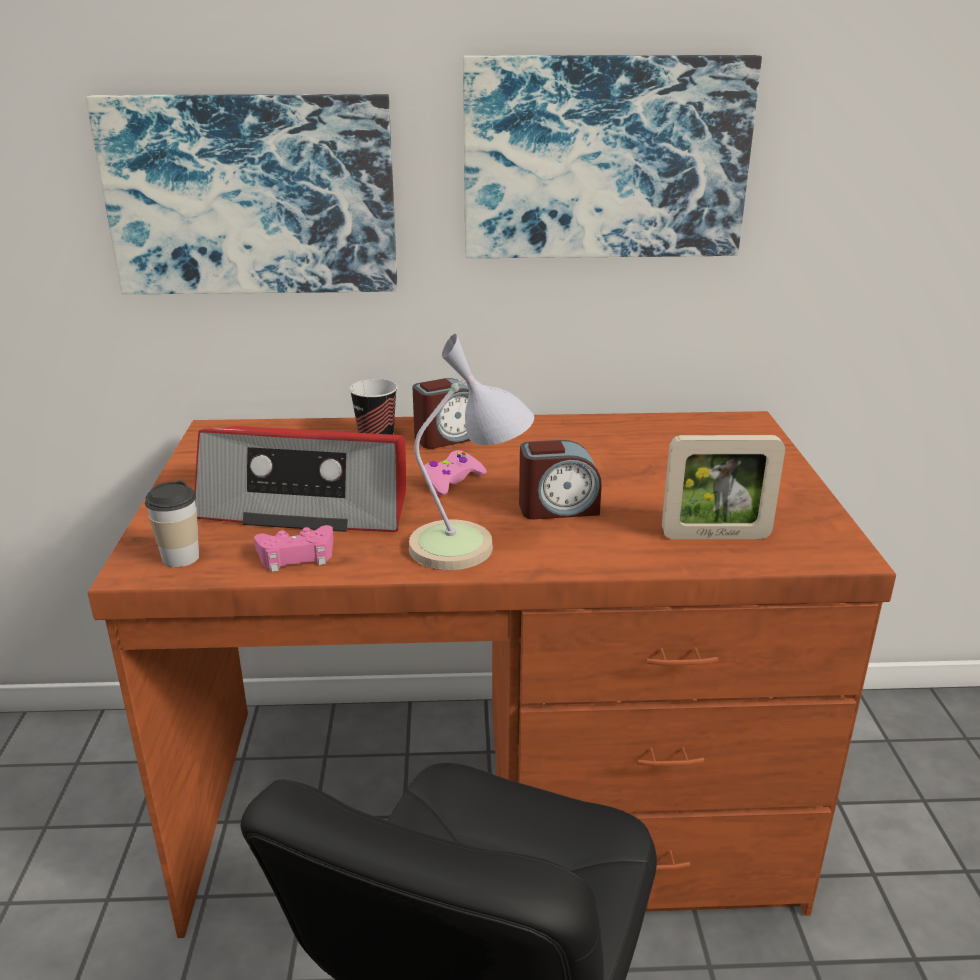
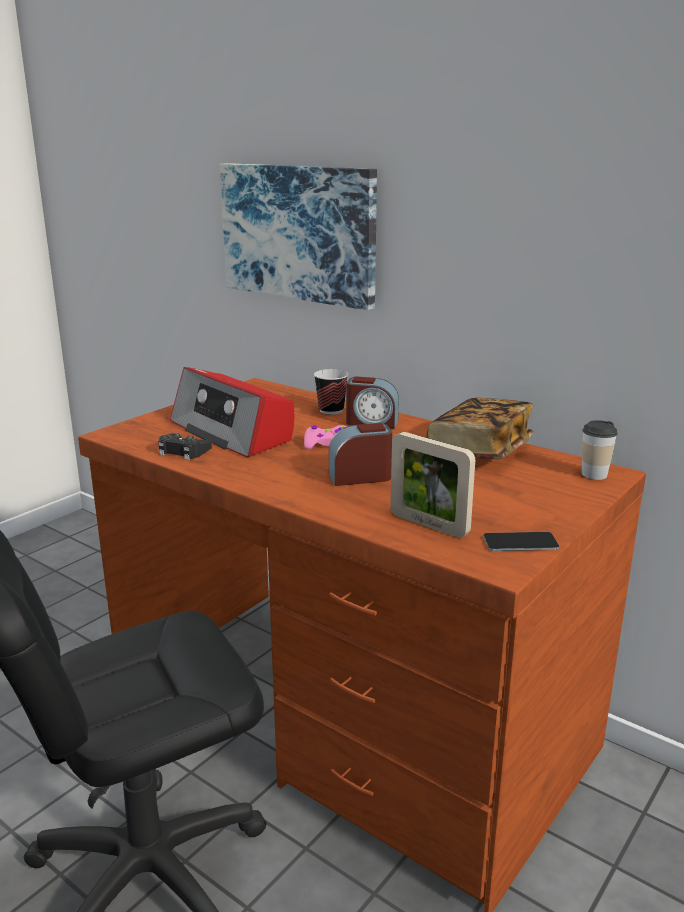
camera: 40 degrees right, 5 degrees down
(180, 557) = (134, 435): cup -> cup (594, 474)
(296, 555) = (183, 451): pink game controller -> black game controller
(470, 545) = (273, 477): table lamp -> none
(558, 508) = (360, 477): alarm clock -> alarm clock turned 135 degrees clockwise
(604, 158) = (519, 226): picture -> none
(610, 436) = (479, 451): none -> book
(812, 521) = (520, 542): none -> phone

